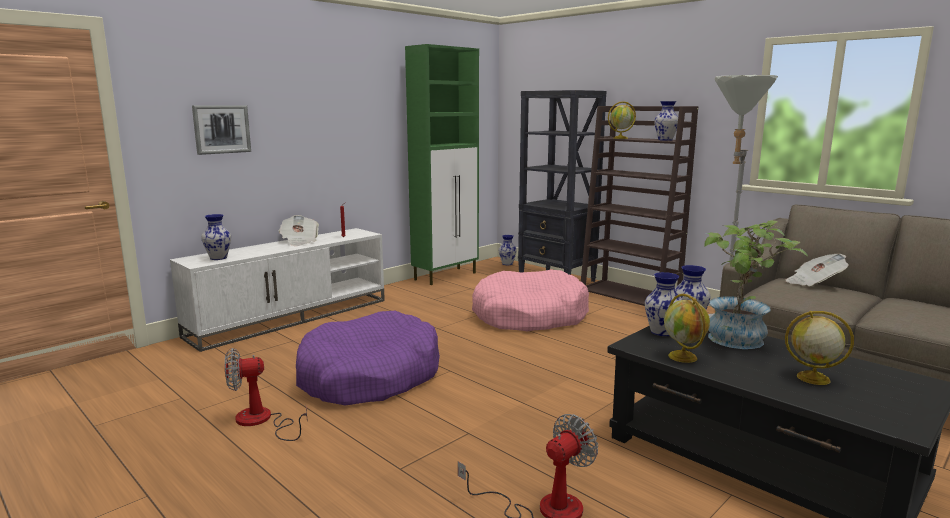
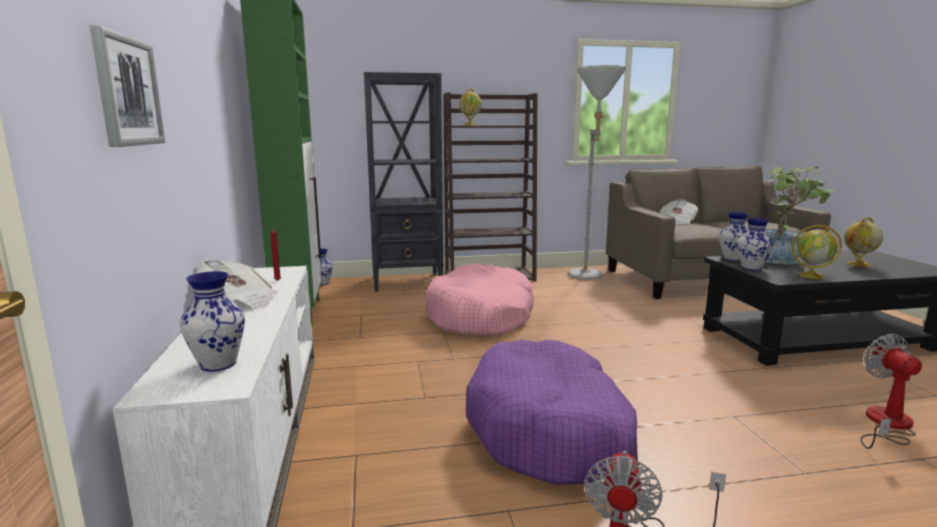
camera: 55 degrees left, 0 degrees up
(665, 140) = (513, 125): vase -> none

